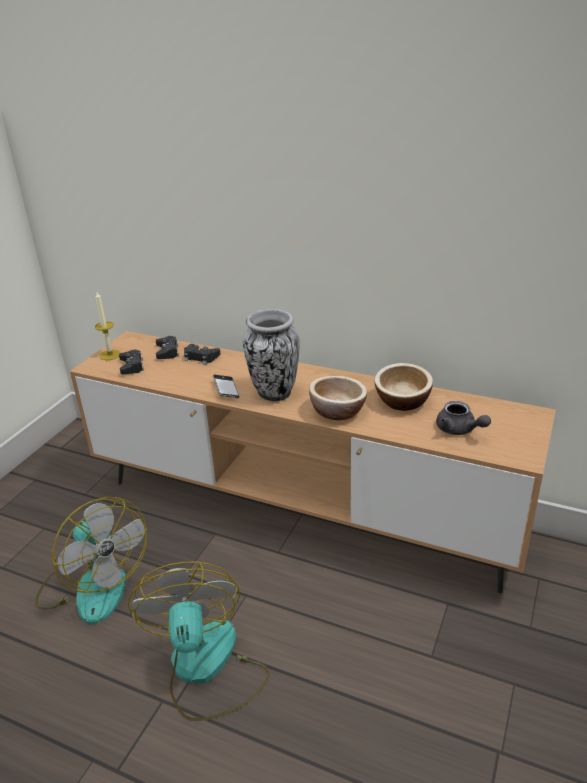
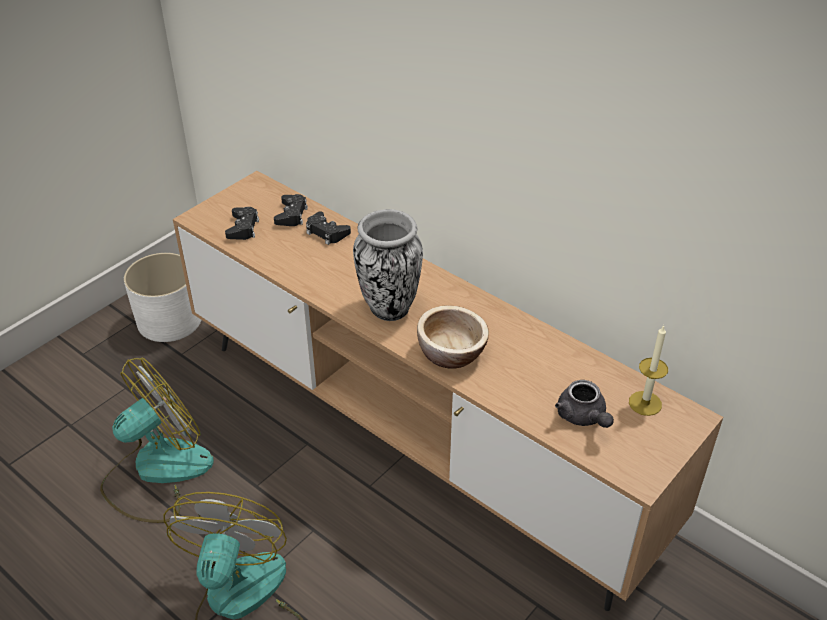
camera: 15 degrees right, 10 degrees up
(66, 472) = (170, 320): none -> white planter
(93, 585) = (156, 472): fan -> fan turned 105 degrees counterclockwise
(110, 355) = (225, 205): candle -> candle (645, 403)
(226, 389) = (336, 289): phone -> none
(402, 401) = (536, 356): bowl -> none

